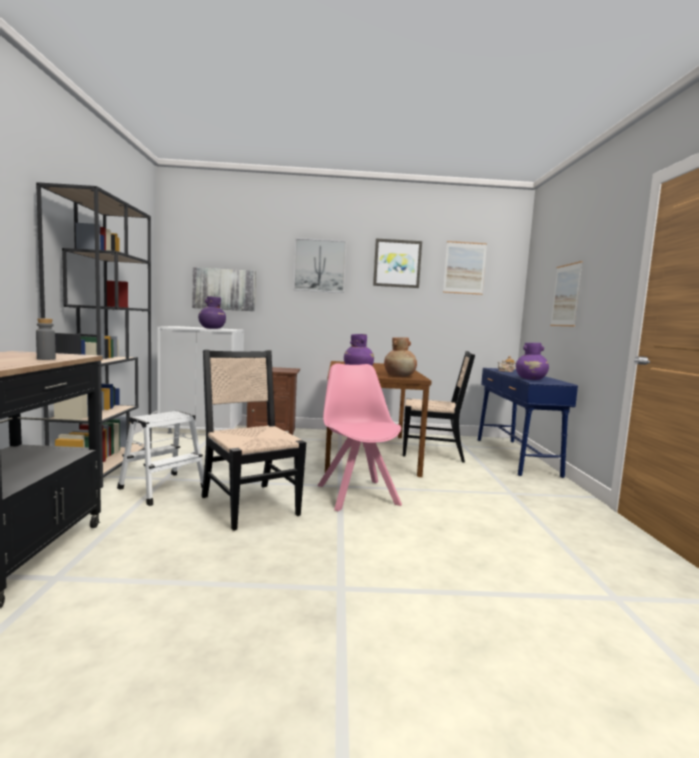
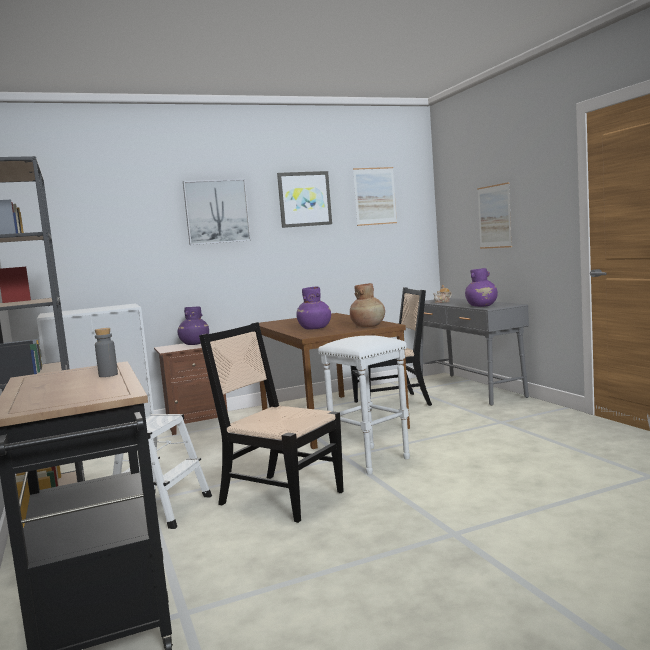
camera: 20 degrees left, 0 degrees up
(211, 328) = (105, 309): purple vase -> purple vase (194, 344)
(224, 289) = (100, 256): picture -> none
(357, 494) = (370, 459): pink chair -> white stool
(514, 457) = (469, 389): blue console table -> grey console table

